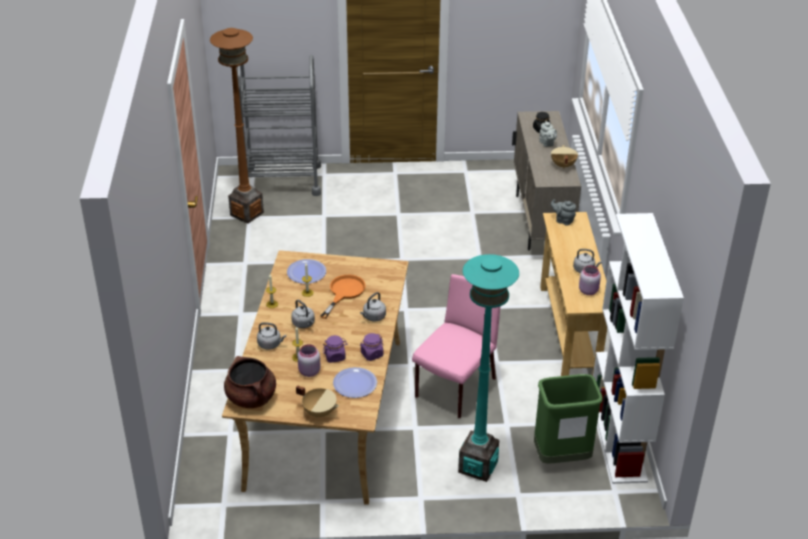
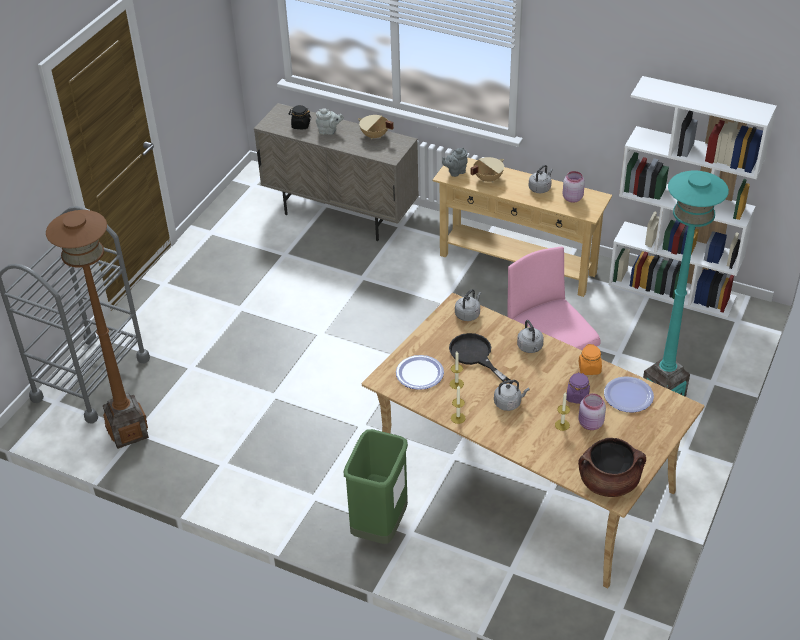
camera: 60 degrees left, 5 degrees up
(270, 344) = (527, 440): grey kettle -> grey kettle (468, 314)
(319, 412) = (658, 435): beige cooking pot -> beige cooking pot (487, 178)
(344, 292) = (475, 356): orange frying pan -> black frying pan
(371, 354) = (589, 368): purple jar -> orange jar
(561, 458) = (680, 336): green trash can -> green trash can (380, 527)

